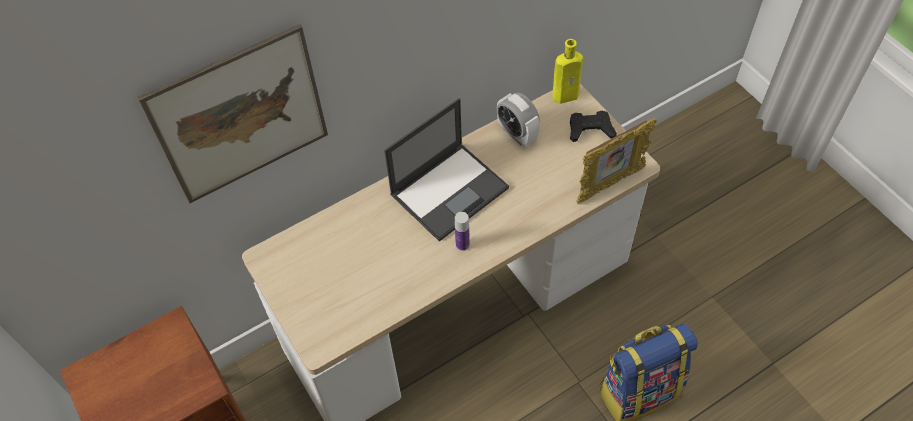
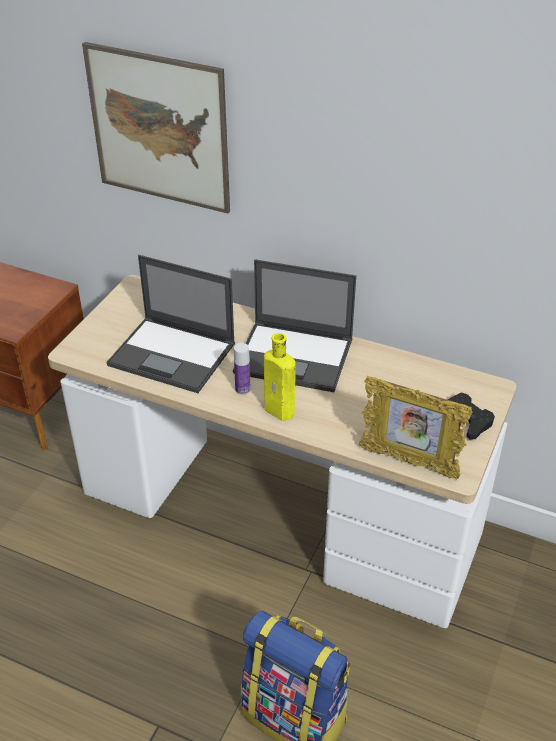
camera: 55 degrees right, 15 degrees down
(383, 271) = (173, 355): none -> laptop
(517, 134) = (403, 371): alarm clock -> none
(567, 95) = (489, 385): yellow bottle -> yellow bottle (281, 411)

